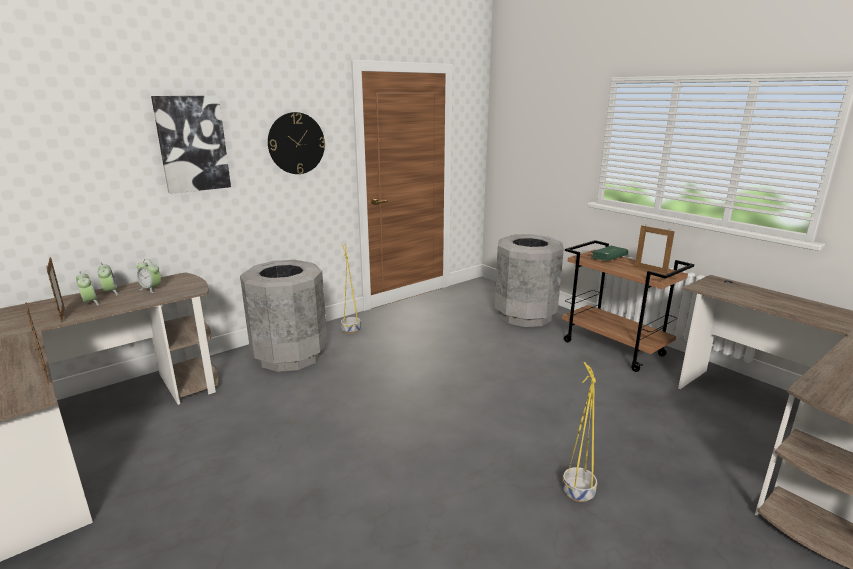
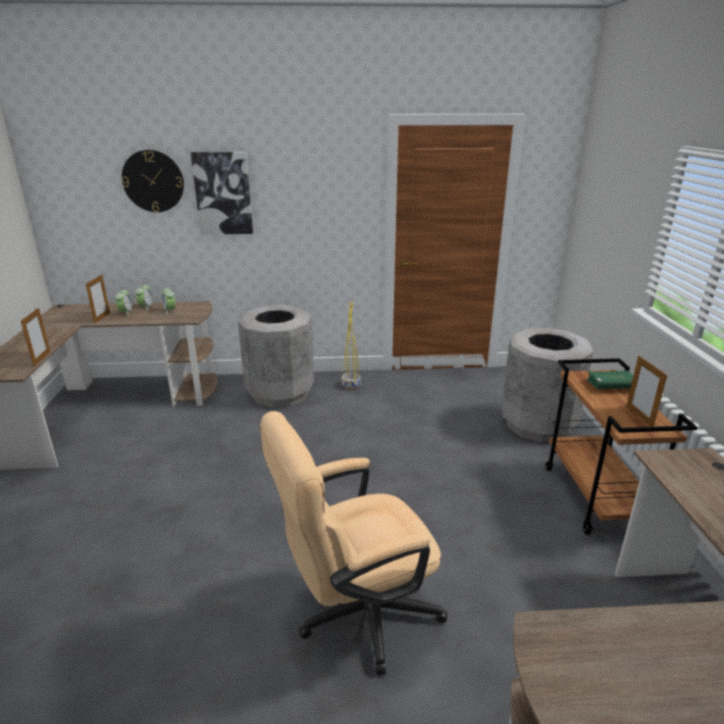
camera: 35 degrees right, 5 degrees up
(296, 143) = (320, 197): wall clock -> wall clock (153, 181)
(577, 492) = (356, 615): yellow planter -> beige office chair

